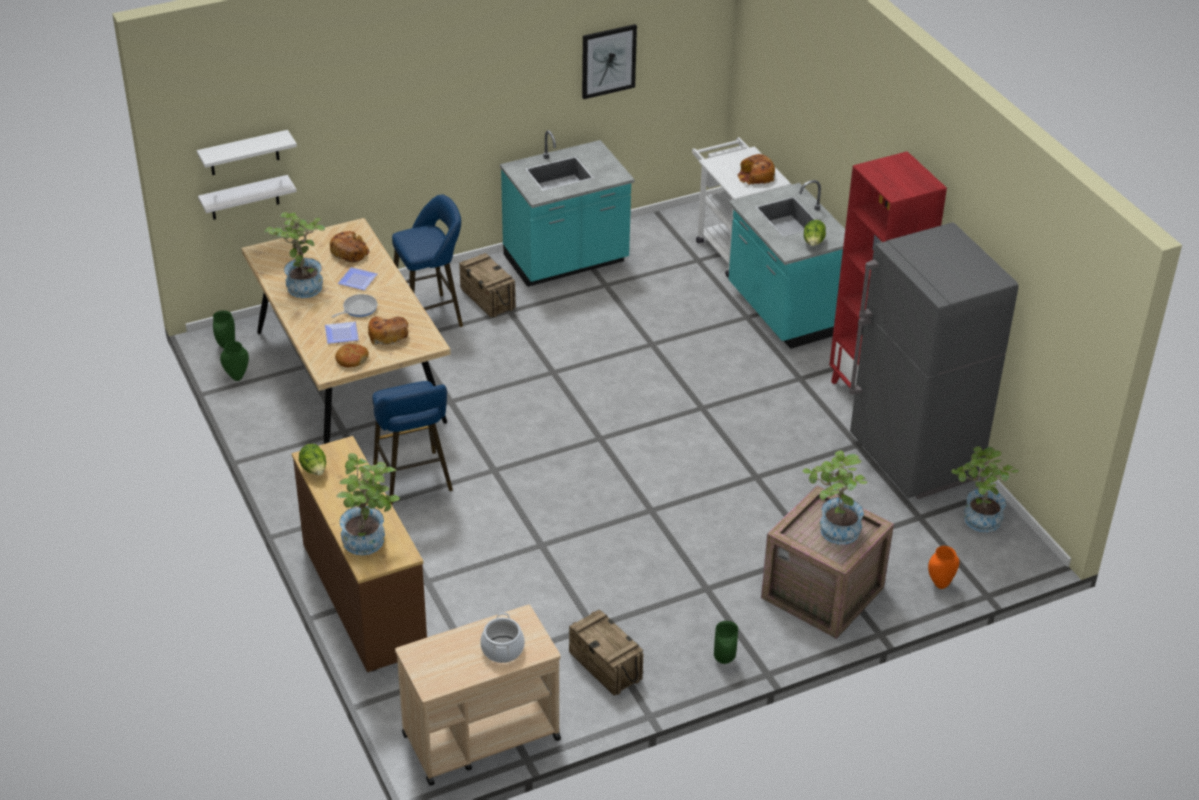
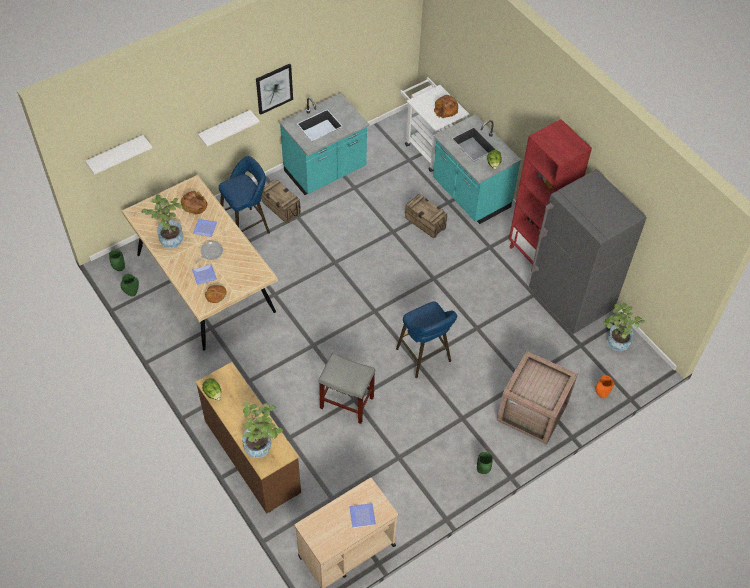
camera: 10 degrees left, 15 degrees up
(244, 198) = (119, 179): white shelf -> white shelf (225, 128)
(387, 334) = (234, 271): bread -> none
(414, 481) = (264, 361): blue stool -> blue stool (425, 357)
(502, 649) = (361, 515): cooking pot -> plate
(527, 547) = (346, 402): none -> grey stool
(606, 666) = (412, 486): crate -> crate (425, 223)
(608, 61) = (344, 46): picture -> picture (274, 88)
(833, 530) = (541, 383): potted plant -> none

